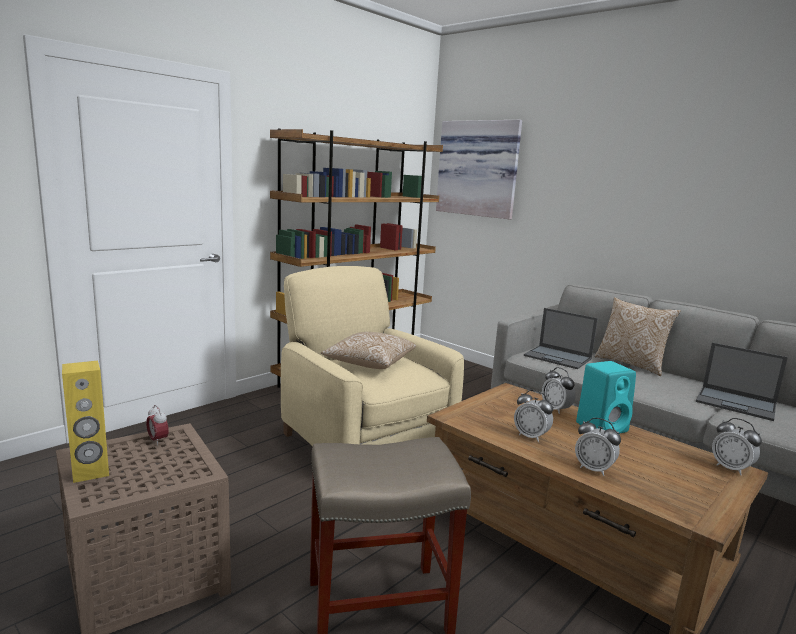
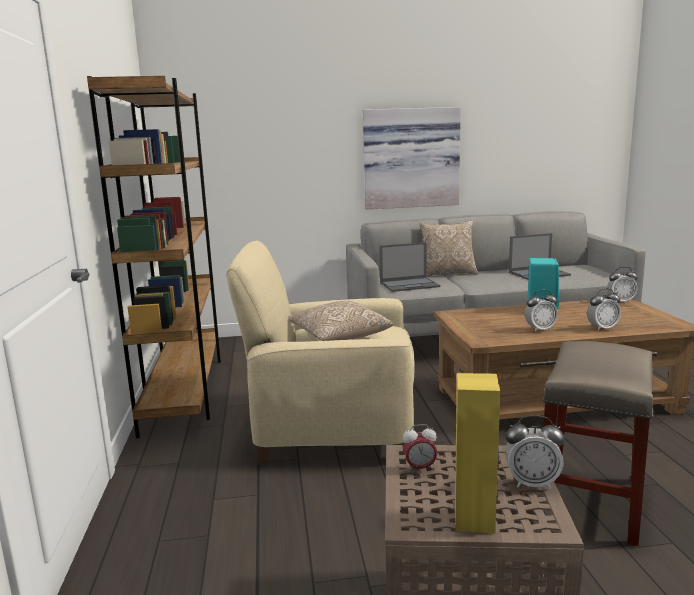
camera: 50 degrees left, 0 degrees up
(479, 168) = (219, 124): picture -> picture (410, 158)
(556, 409) = (500, 312): alarm clock -> alarm clock (532, 483)

